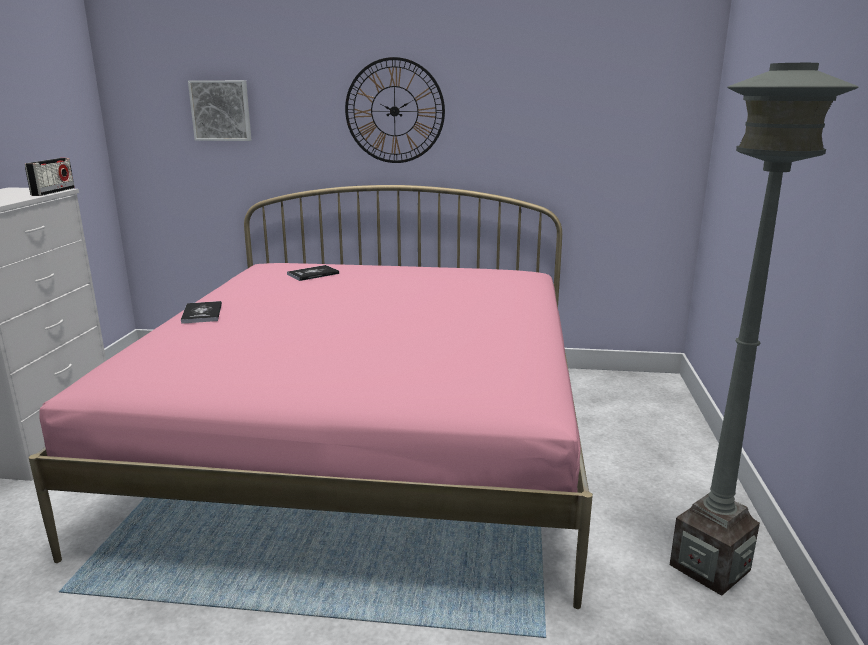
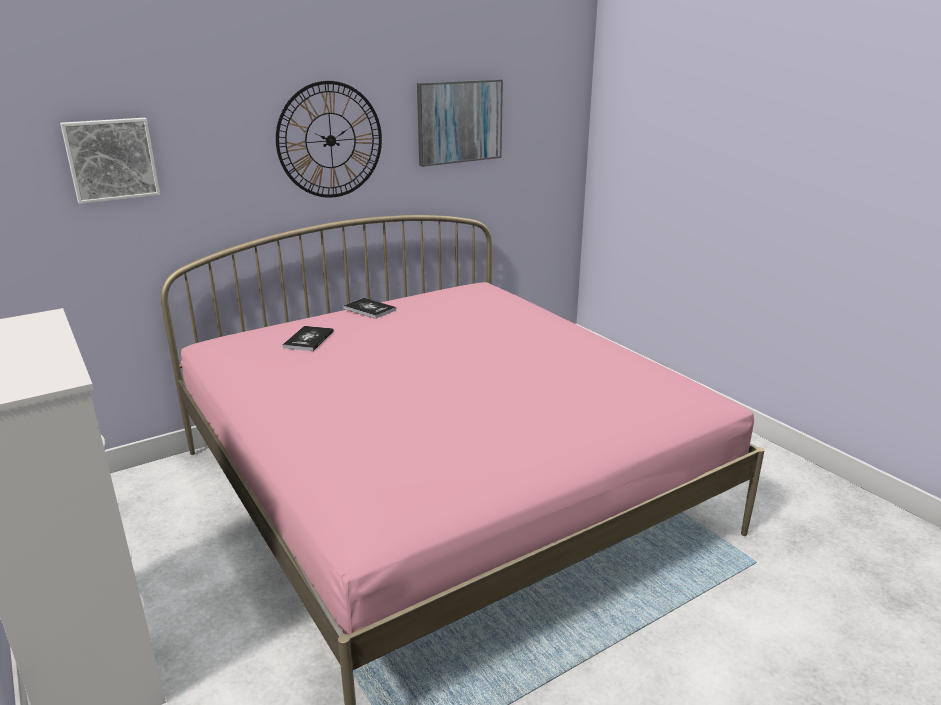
camera: 40 degrees left, 5 degrees up
(53, 192) = (54, 321): radio -> none
(202, 313) = (302, 419): book -> book (369, 309)
(533, 104) = (459, 122): none -> picture
(710, 567) = (765, 472): grey floor lamp -> none

